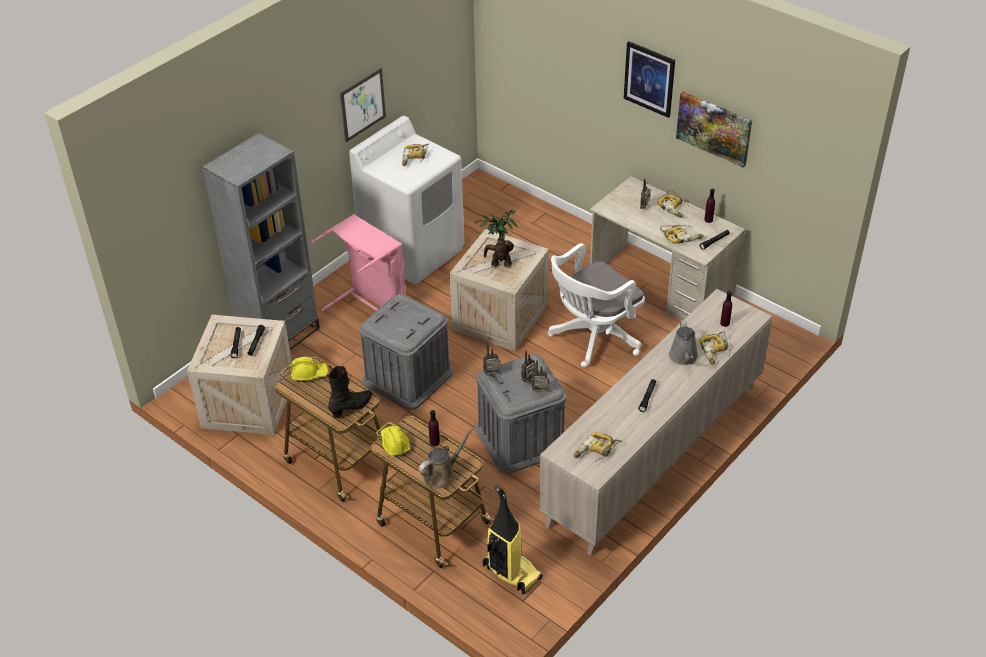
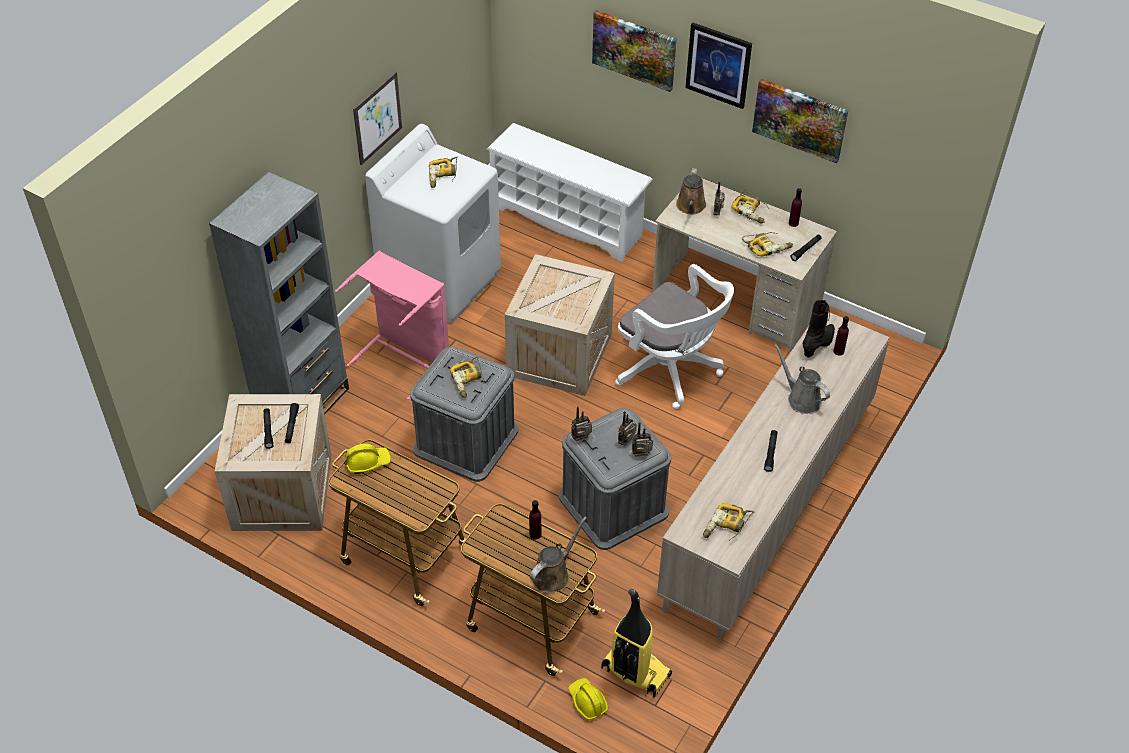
camera: 10 degrees left, 5 degrees up
(352, 407) = (428, 500): black boot -> black boot (818, 344)
(394, 443) = (488, 541): yellow hard hat -> yellow hard hat (587, 701)
(498, 263) = (560, 296): potted plant -> none
(530, 213) = (568, 220): none -> white shoe rack
(584, 64) = (634, 49): none -> picture
(592, 338) = (671, 371): white office chair -> white office chair turned 90 degrees counterclockwise
(622, 200) = (690, 207): none -> brown watering can
(684, 357) = (801, 398): grey watering can -> grey watering can turned 150 degrees clockwise
(716, 351) = (836, 387): power drill -> power drill (469, 381)

